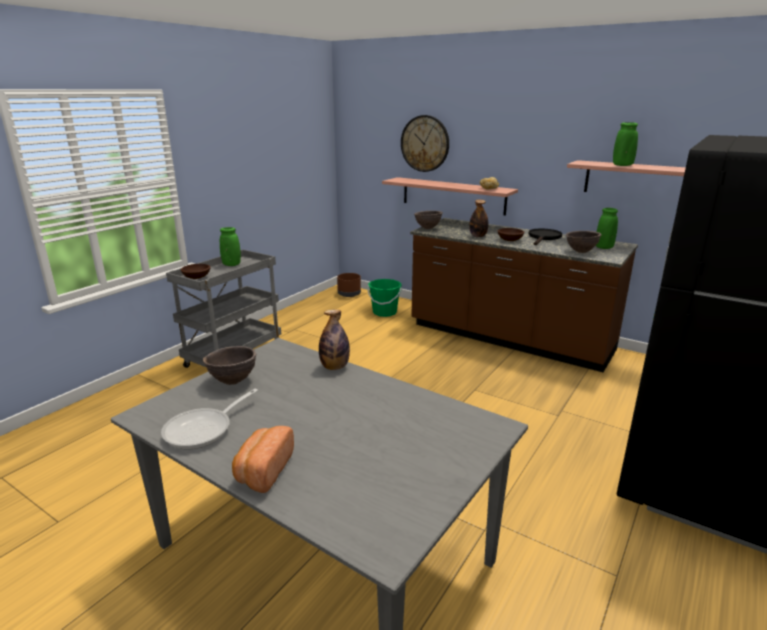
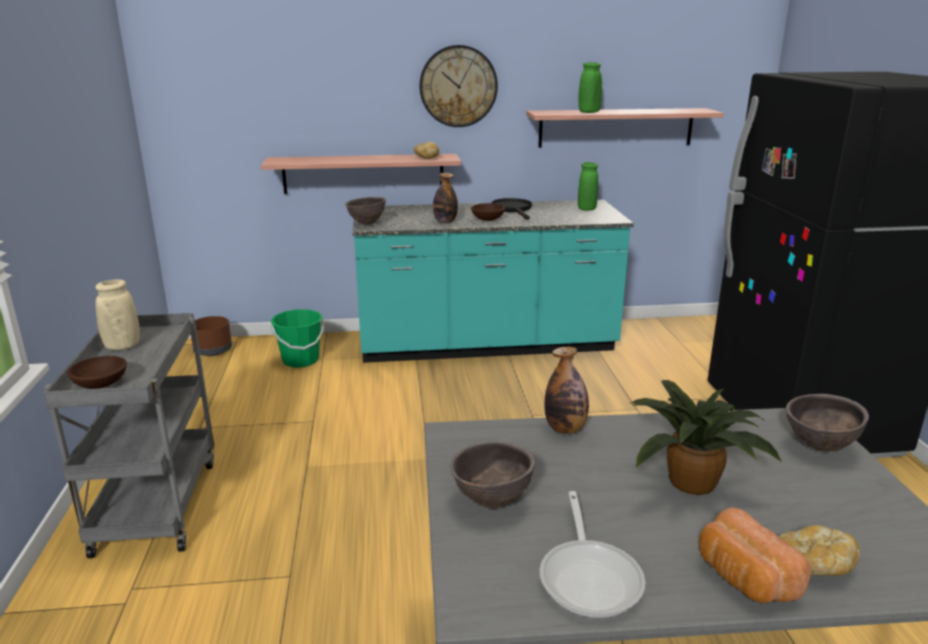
camera: 40 degrees left, 0 degrees up
(231, 264) = (123, 346): green vase -> beige vase
(310, 488) = (814, 565): none -> bread
(343, 419) = (691, 479): none -> potted plant
(425, 143) = (309, 104): wall clock -> wall clock (458, 86)
(509, 338) = (486, 344): brown counter -> turquoise counter
(580, 252) = (578, 218): brown bowl -> brown bowl (819, 447)

